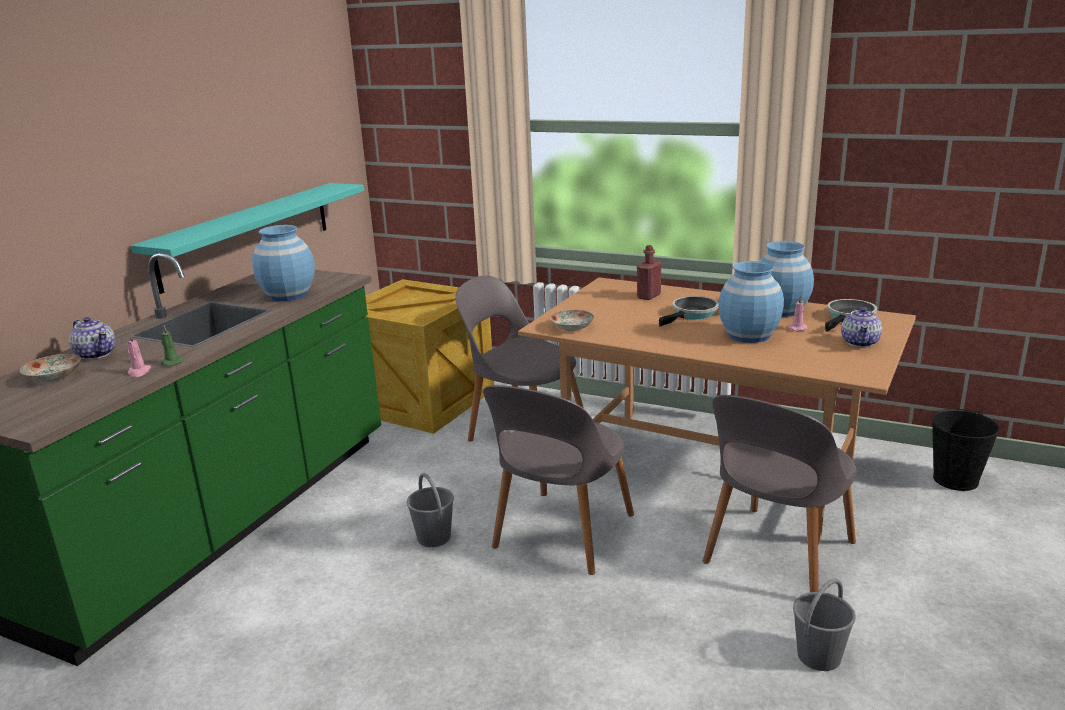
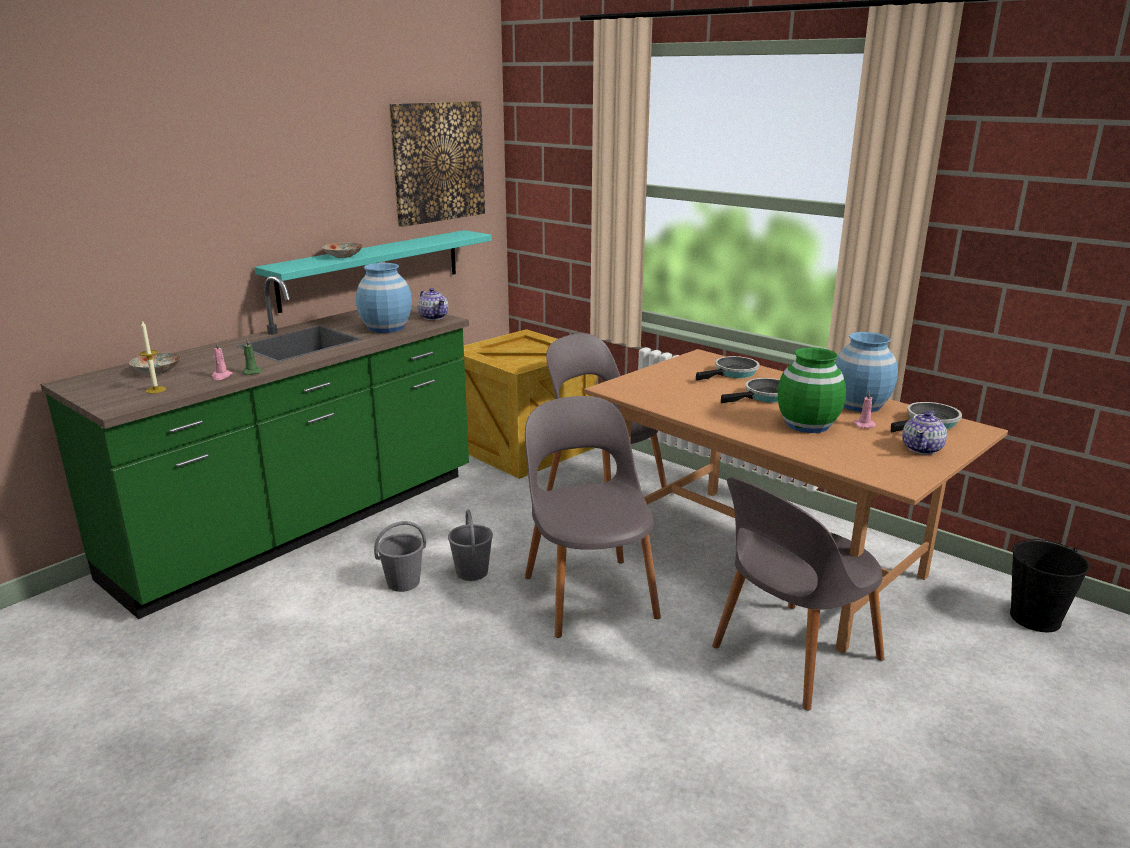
camera: 15 degrees right, 0 degrees up
(70, 399) = (156, 390): none -> candle
(96, 354) = (201, 357): teapot -> teapot (433, 317)
(298, 113) = (438, 162): none -> picture
(561, 534) = (589, 592): grey chair -> grey chair turned 120 degrees clockwise
(572, 327) = (636, 393): plate -> plate (343, 256)
(648, 296) = (733, 373): red bottle -> frying pan
(748, 335) = (807, 425): blue vase -> green vase
(819, 656) = (783, 761): grey bucket -> grey bucket (404, 582)

